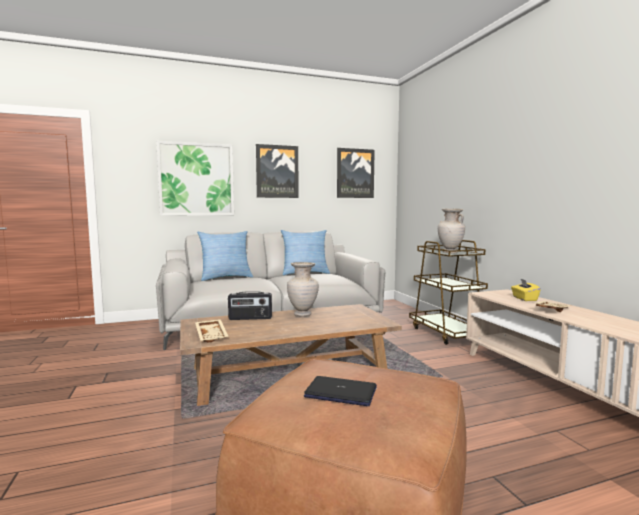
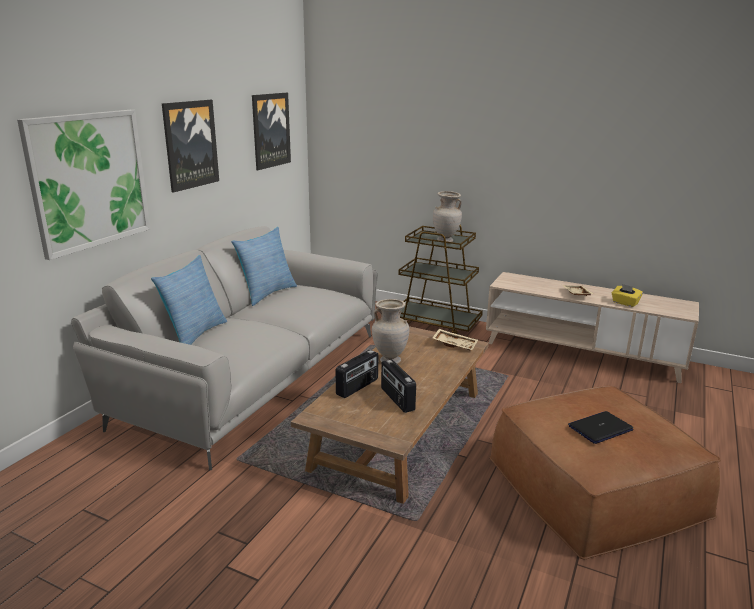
camera: 45 degrees left, 15 degrees up
(212, 335) = (385, 425): beige tray -> beige tray (455, 344)
(253, 329) = (396, 399): none -> radio
(524, 299) = (538, 283): yellow tissue box -> yellow tissue box (625, 303)

